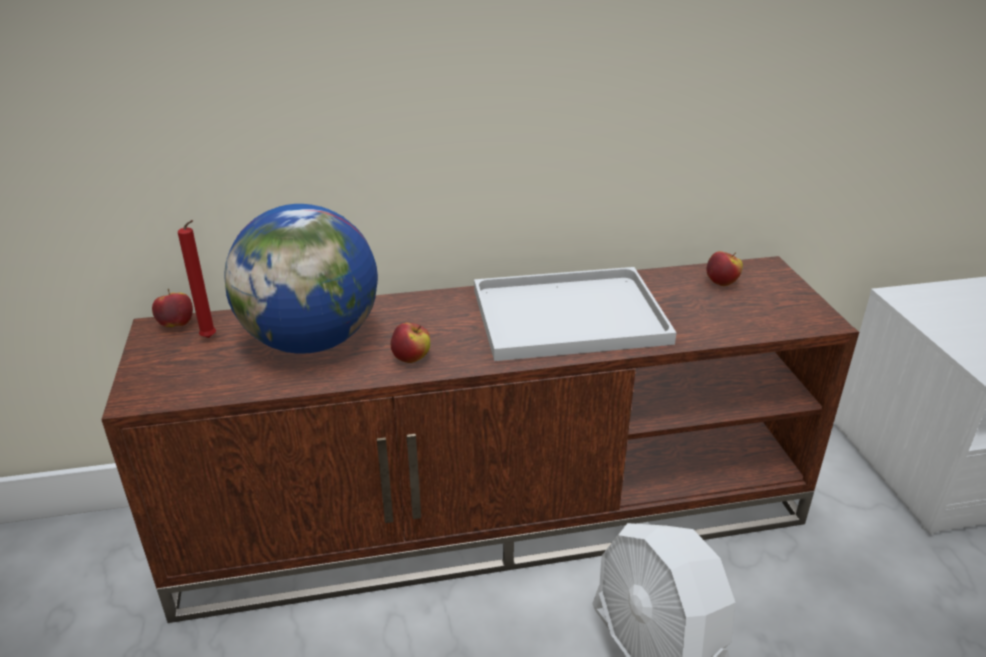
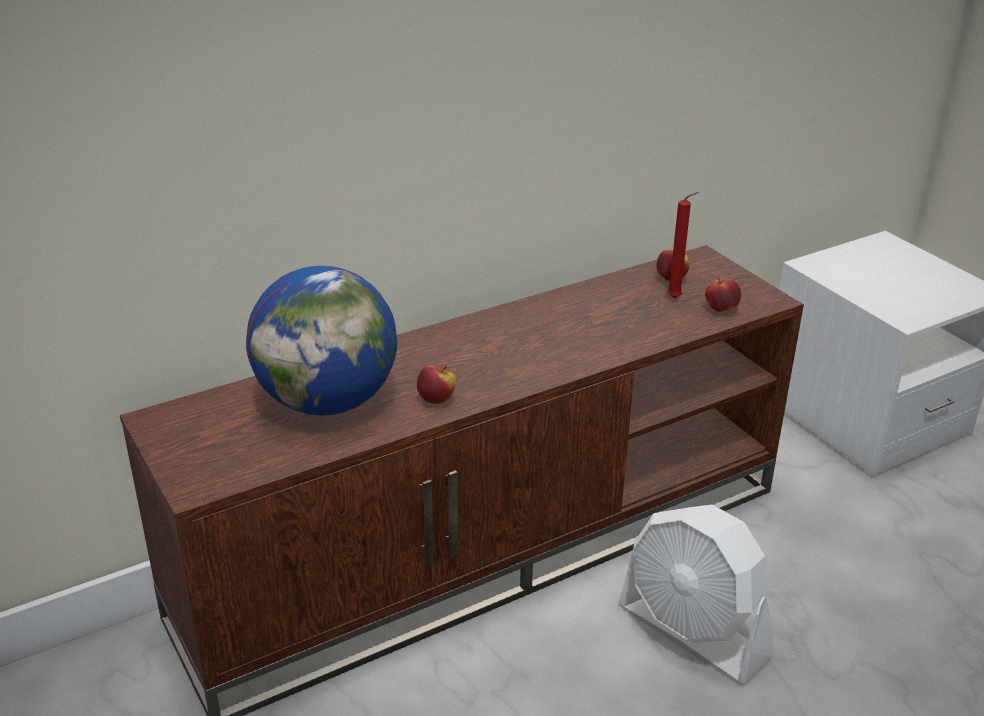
camera: 20 degrees left, 0 degrees up
(176, 325) = (173, 412): apple -> apple (721, 309)
(210, 338) = (222, 419): red candle -> red candle (676, 298)
(566, 317) = (553, 335): white tray -> none

